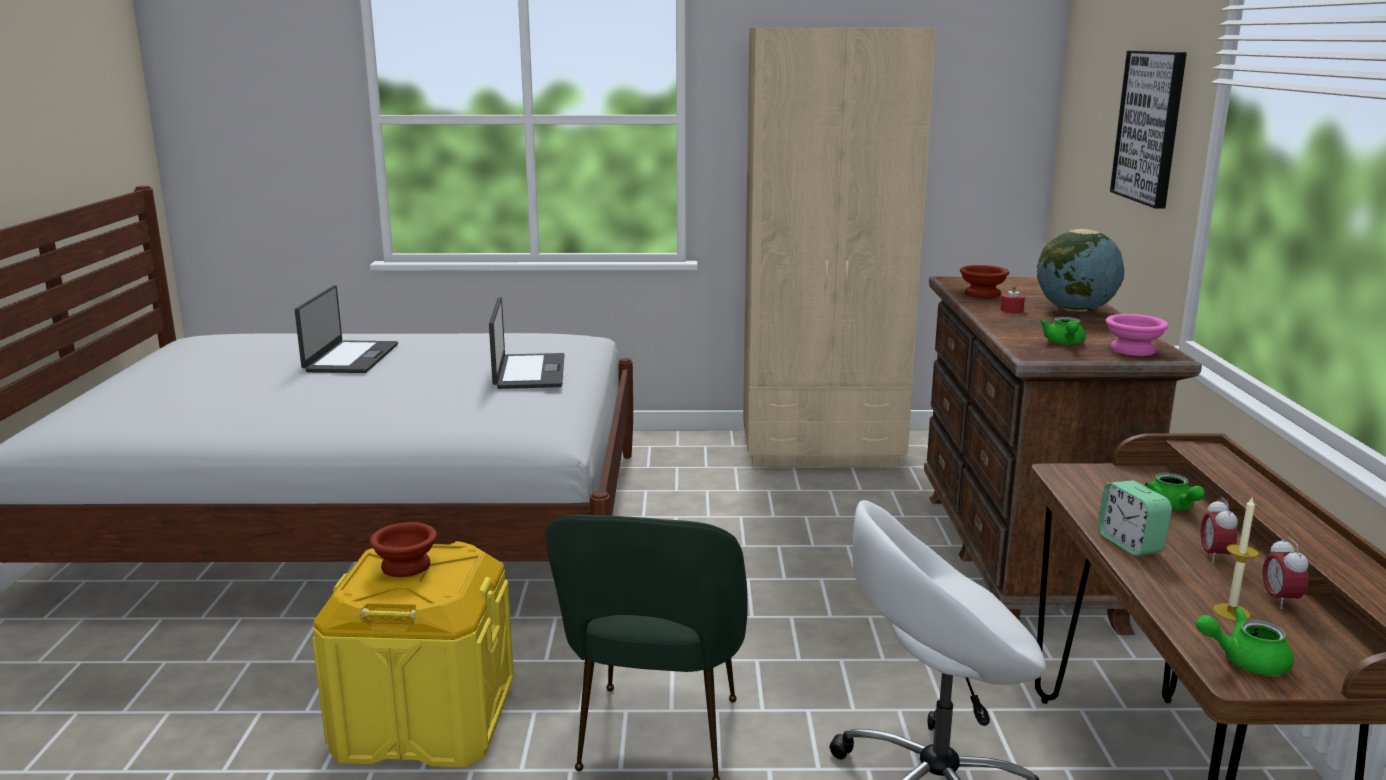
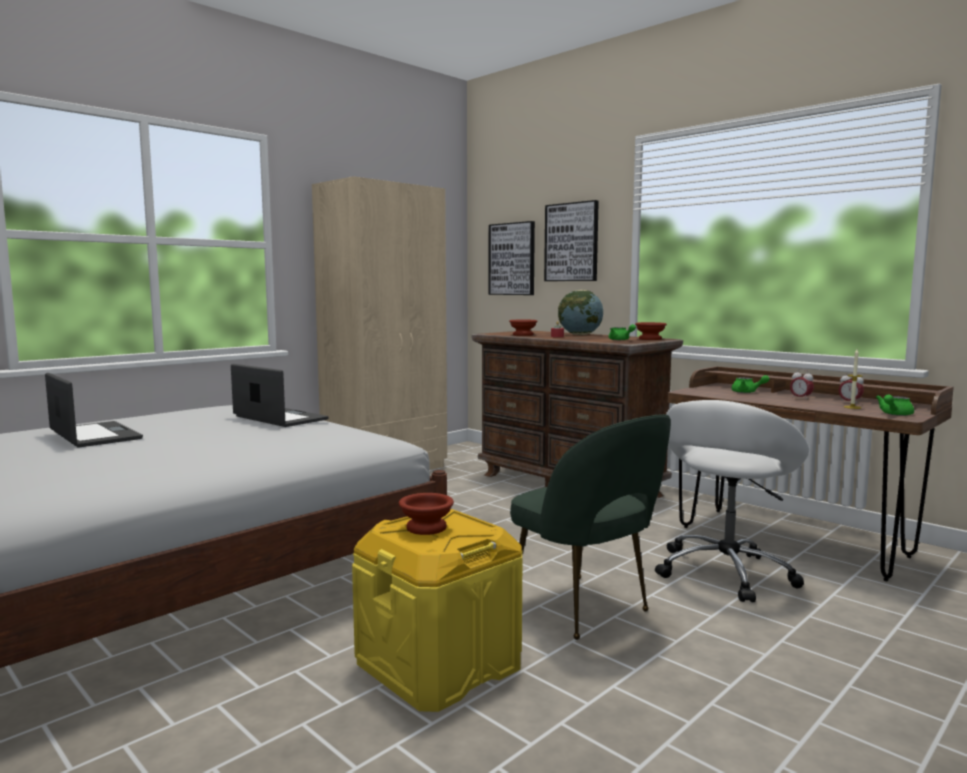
camera: 45 degrees left, 10 degrees down
(1092, 141) = (512, 259): none -> picture
(1130, 544) = (773, 401): alarm clock -> none
(1134, 350) = (651, 339): pink bowl -> brown bowl

